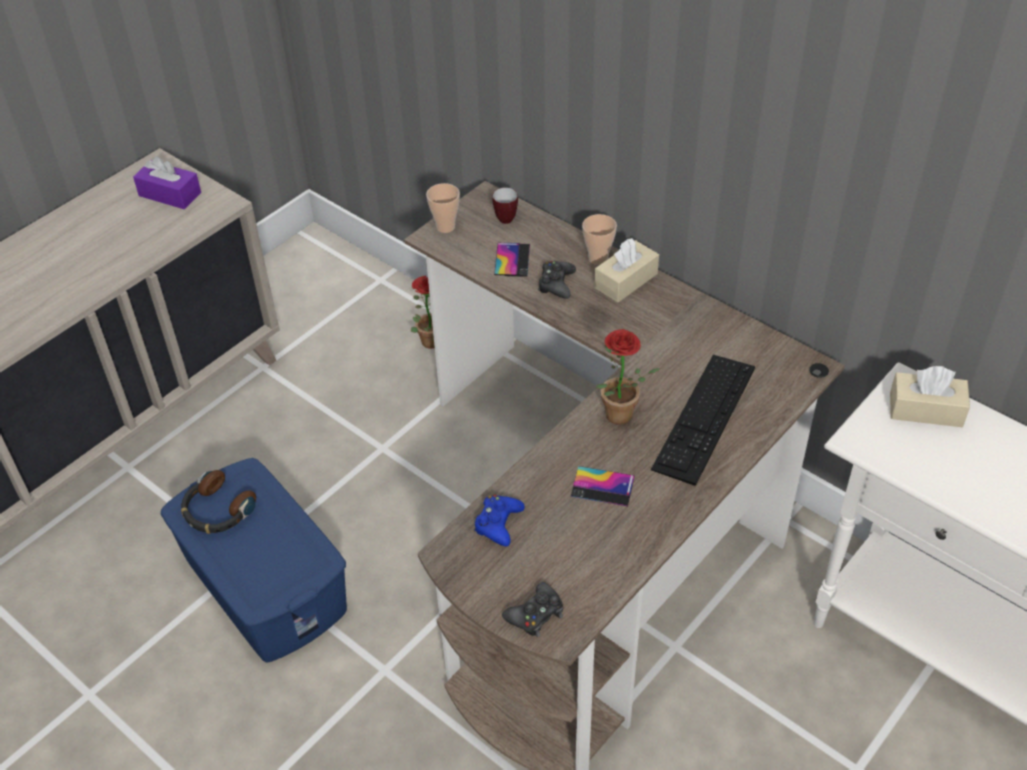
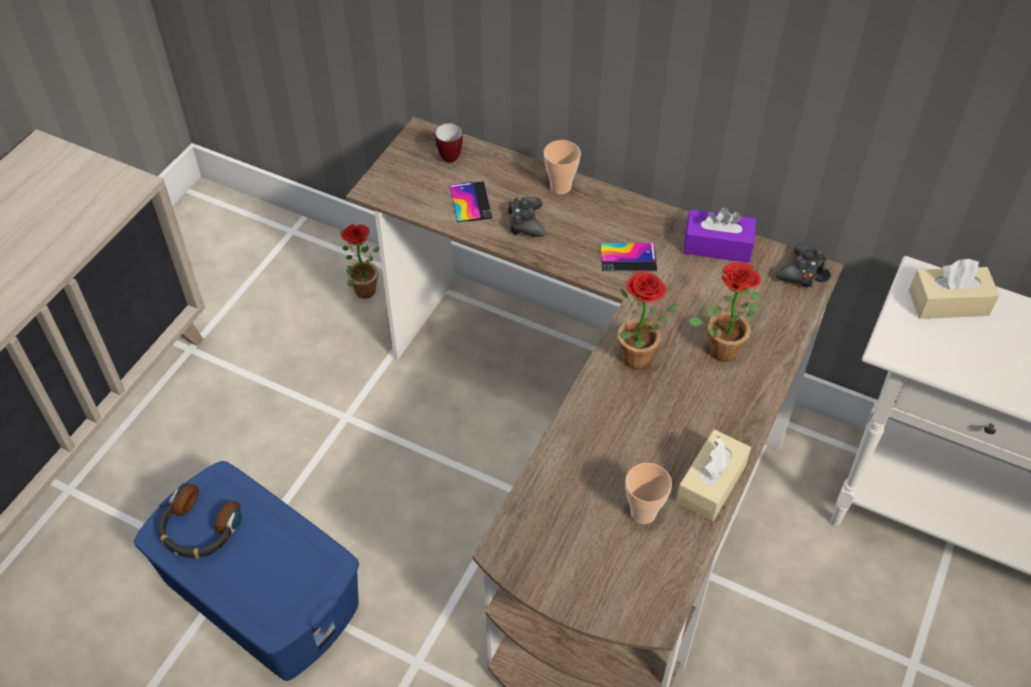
camera: 15 degrees left, 5 degrees up
(170, 194) = (65, 183): purple tissue box -> purple tissue box (717, 246)
(445, 227) = (387, 175): cup -> cup (643, 513)
(498, 524) = (549, 505): blue game controller -> none
(535, 615) = (620, 601): black game controller -> black game controller (801, 271)
(602, 486) = (644, 441): phone -> phone (628, 257)
(626, 281) = (597, 207): beige tissue box -> beige tissue box (711, 483)
(704, 417) = (724, 345): keyboard -> potted plant

